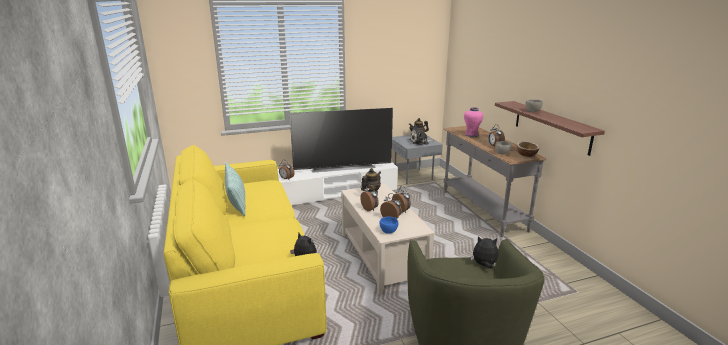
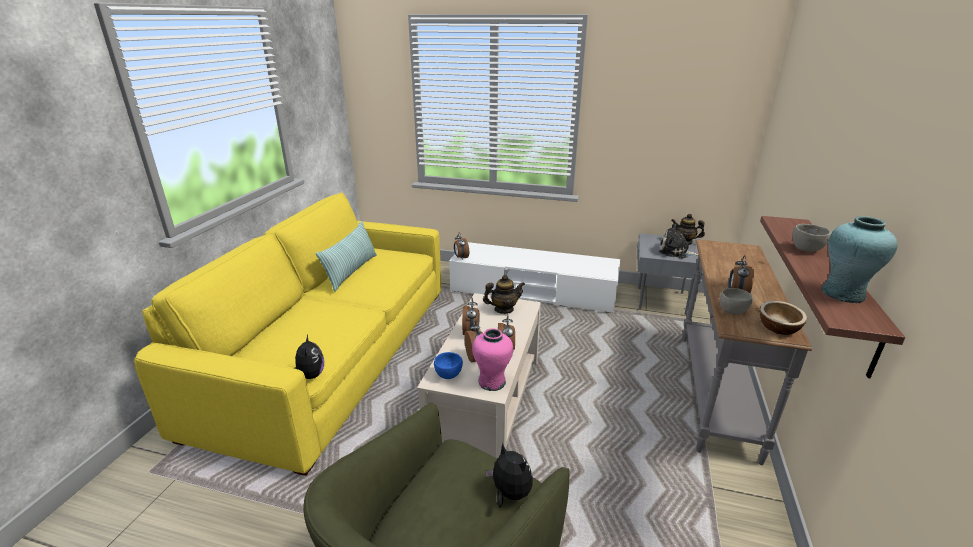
camera: 35 degrees right, 5 degrees up
(342, 167) = (544, 260): television -> none
(471, 135) = (725, 263): pink vase -> pink vase (492, 382)
(568, 122) = (842, 293): none -> turquoise vase

